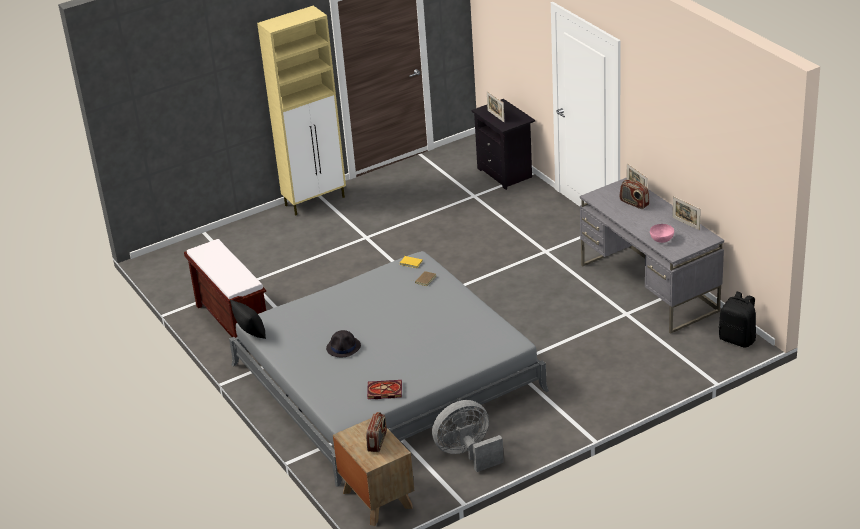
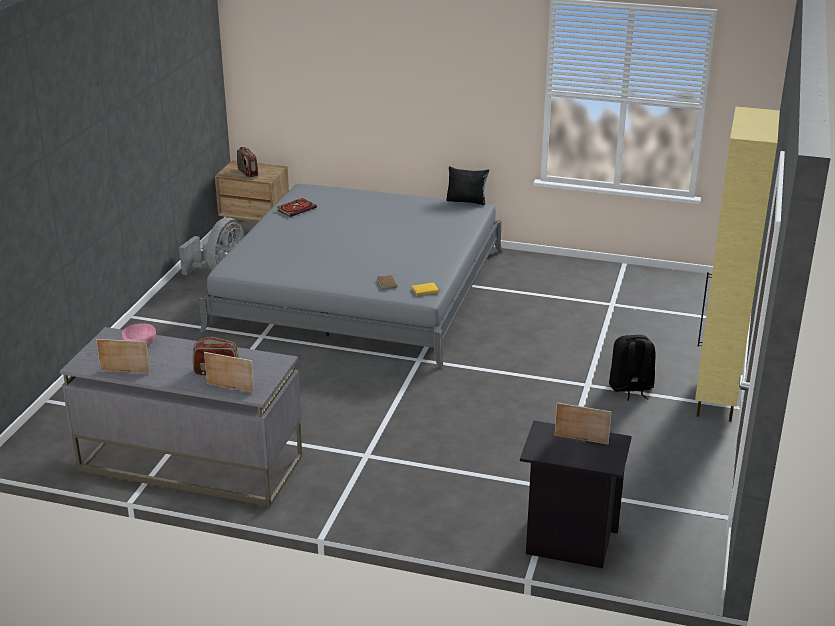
camera: 135 degrees right, 5 degrees down
(232, 322) = (561, 273): brown bench -> none
(344, 347) = (374, 217): black hat -> none
(738, 339) = (34, 449): black backpack -> black backpack (630, 388)

